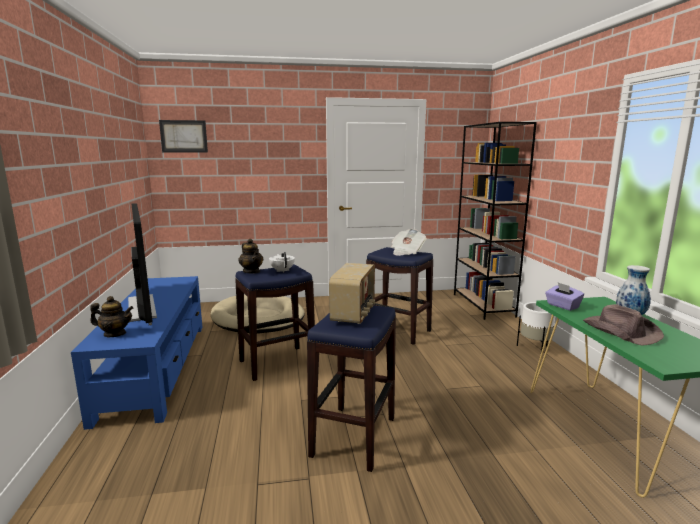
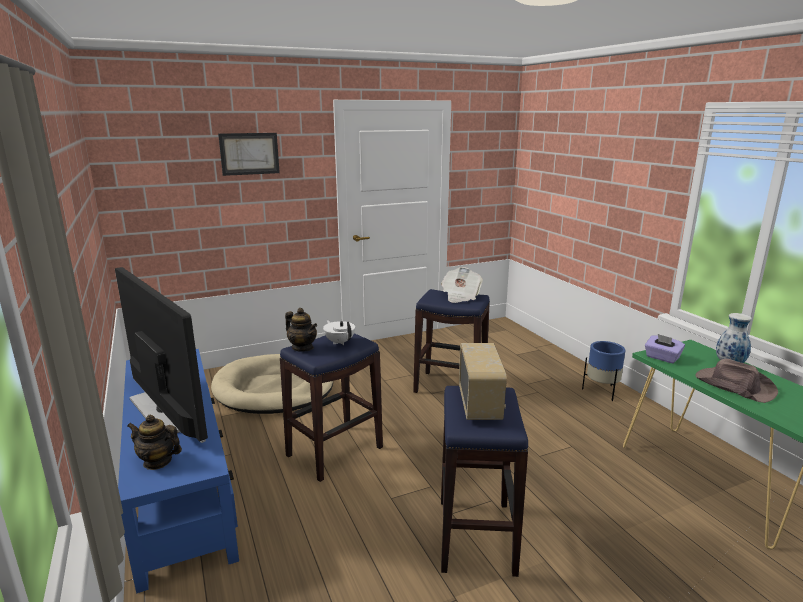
camera: 15 degrees left, 5 degrees up
(115, 334) = (157, 462): teapot -> teapot turned 150 degrees counterclockwise
(183, 136) = (146, 156): picture -> picture (249, 153)
(483, 305) = (524, 339): beige bookcase -> none
(534, 349) = (601, 392): white planter -> blue planter

